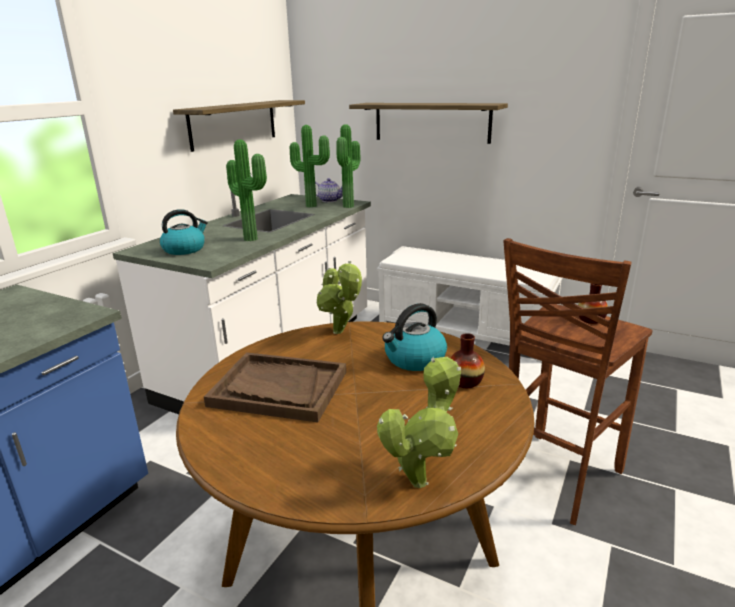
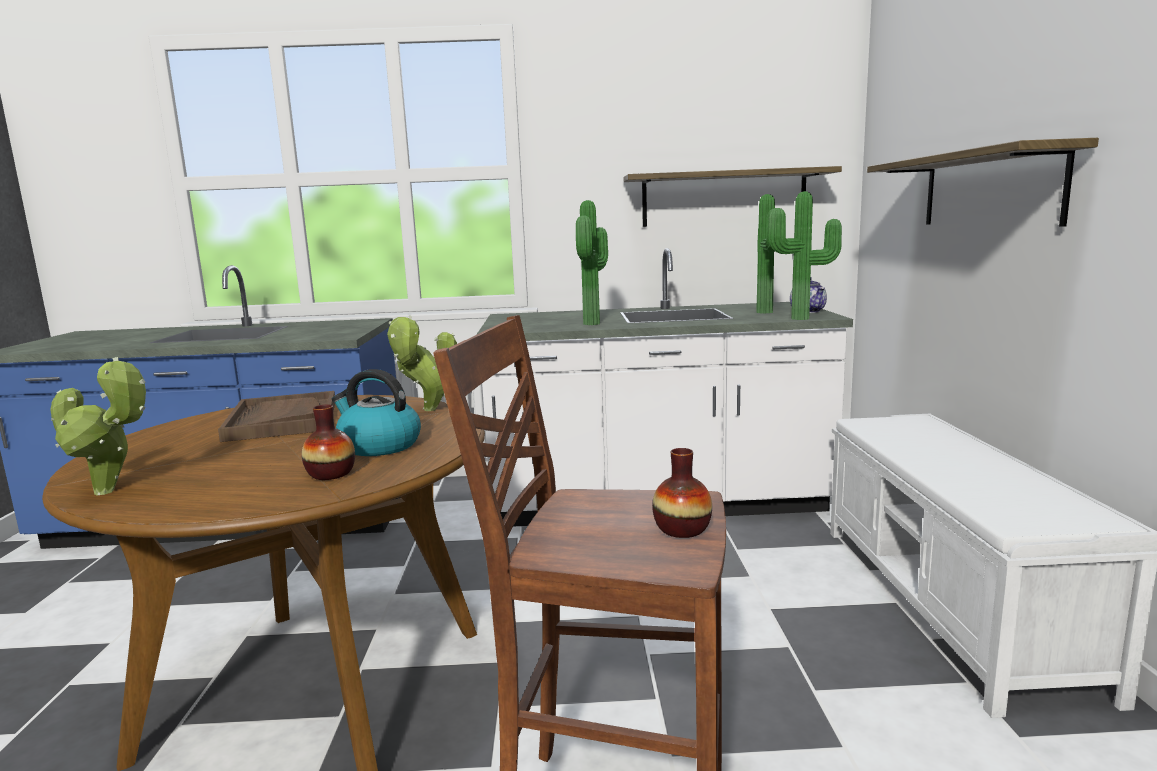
camera: 60 degrees right, 10 degrees down
(185, 249) = (526, 320): kettle -> none

